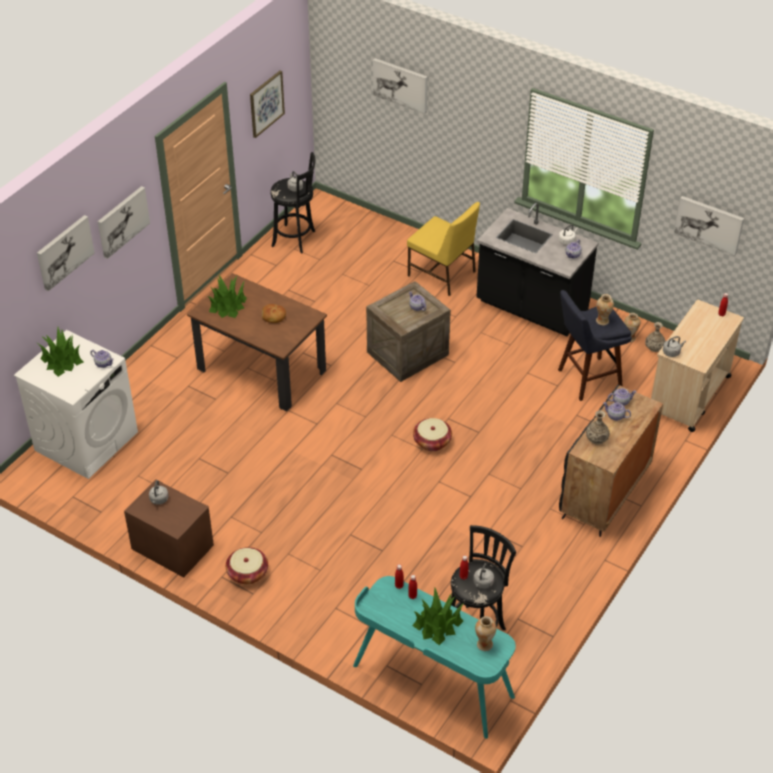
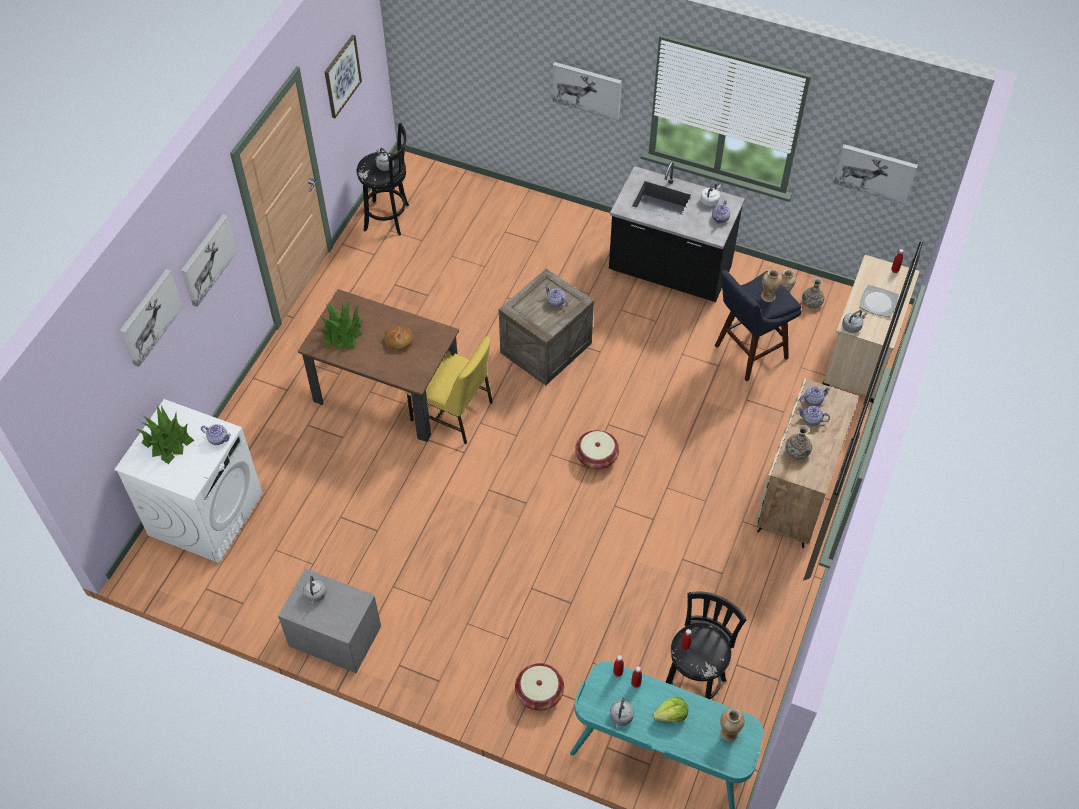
camera: 10 degrees left, 10 degrees up
(172, 546) = (334, 635): brown nightstand -> grey nightstand
(247, 573) = (427, 656): basket -> basket (539, 692)
(401, 85) = (496, 36): picture -> picture (587, 89)
(437, 624) = (671, 715): potted plant -> lettuce
(442, 274) = (563, 242): yellow chair -> yellow chair (453, 412)
(482, 583) = (708, 652): grey kettle -> grey kettle (621, 717)
(605, 493) = (797, 493): black cabinet -> beige cabinet
(700, 336) = (878, 302): none -> plate

